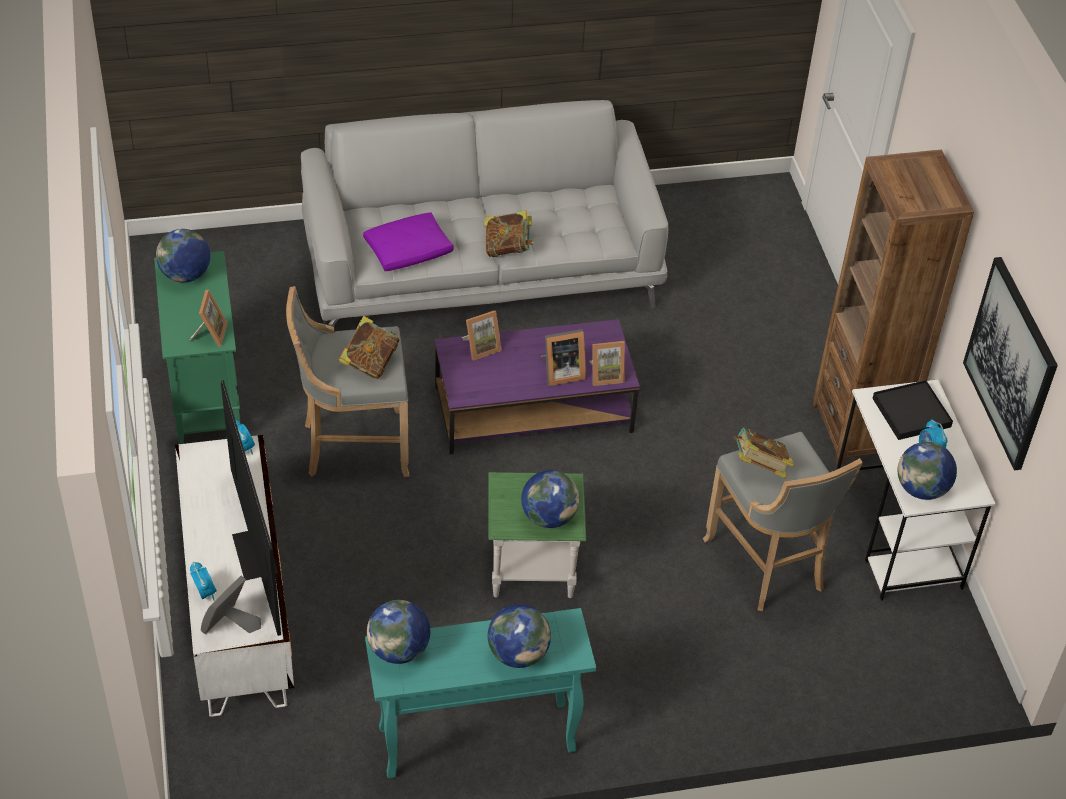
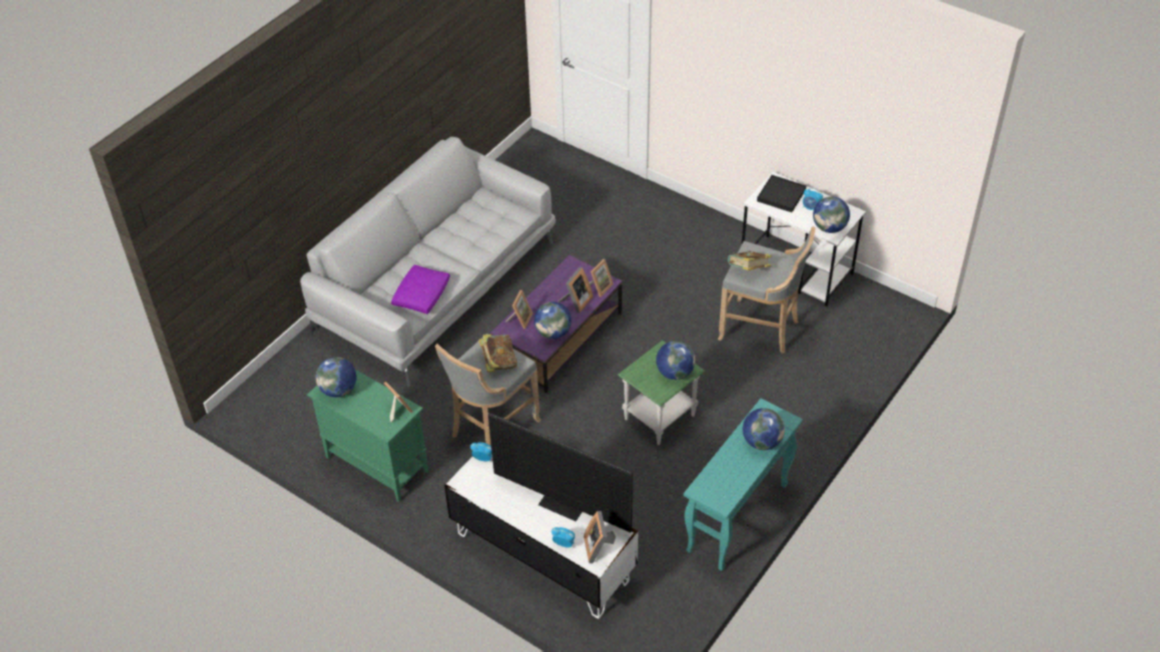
camera: 40 degrees left, 0 degrees up
(399, 650) = (707, 486): globe -> globe (553, 333)
(508, 248) = (473, 257): book -> none
(859, 429) = (720, 233): brown bookcase -> none
(1011, 363) = (845, 128): picture -> none

